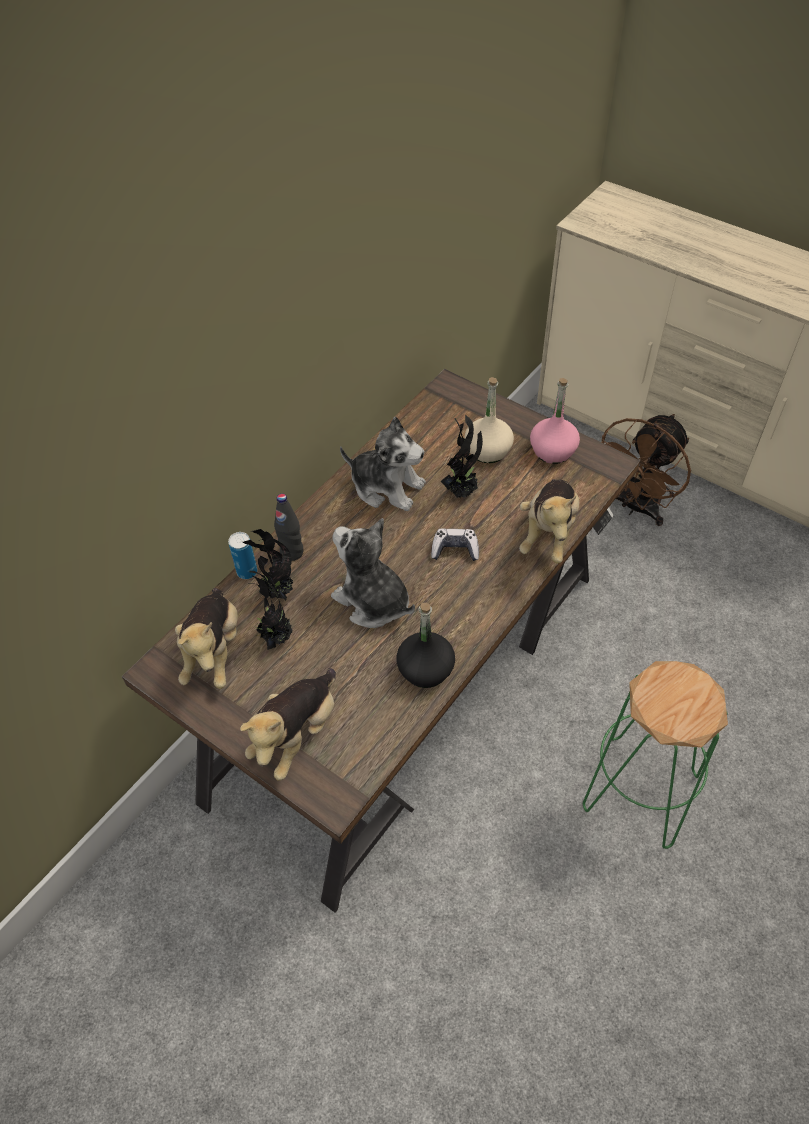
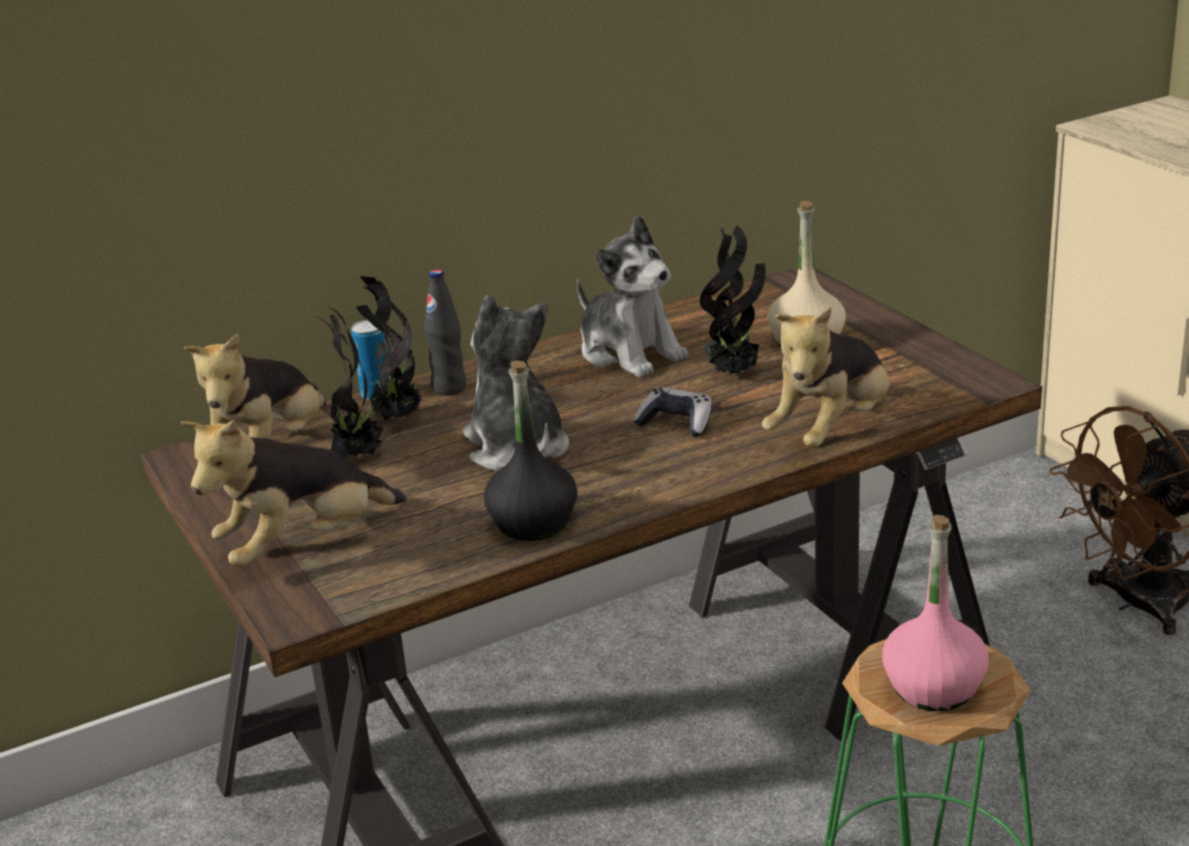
camera: 25 degrees right, 25 degrees down
(553, 451) = (906, 357): pink bottle -> pink bottle (934, 688)

